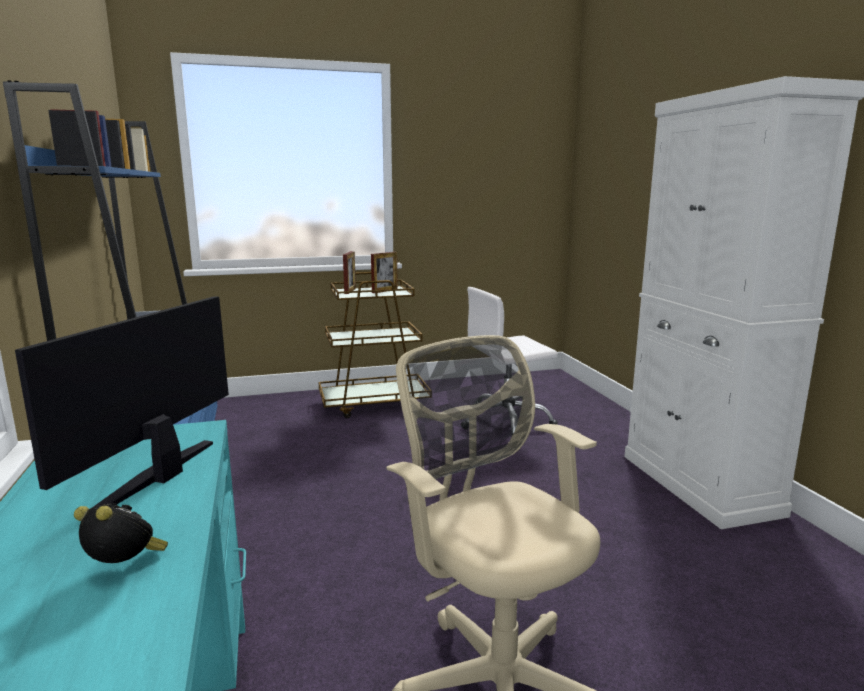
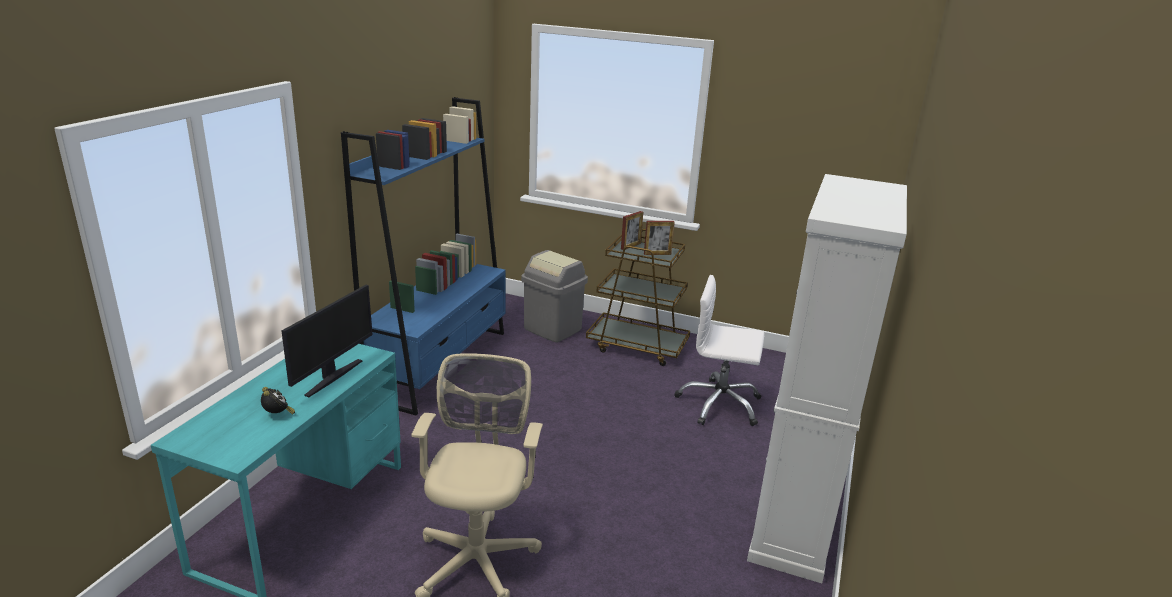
camera: 35 degrees right, 10 degrees up
(162, 475) = (332, 377): monitor -> monitor turned 150 degrees clockwise
(270, 415) = (553, 329): none -> grey trash can

